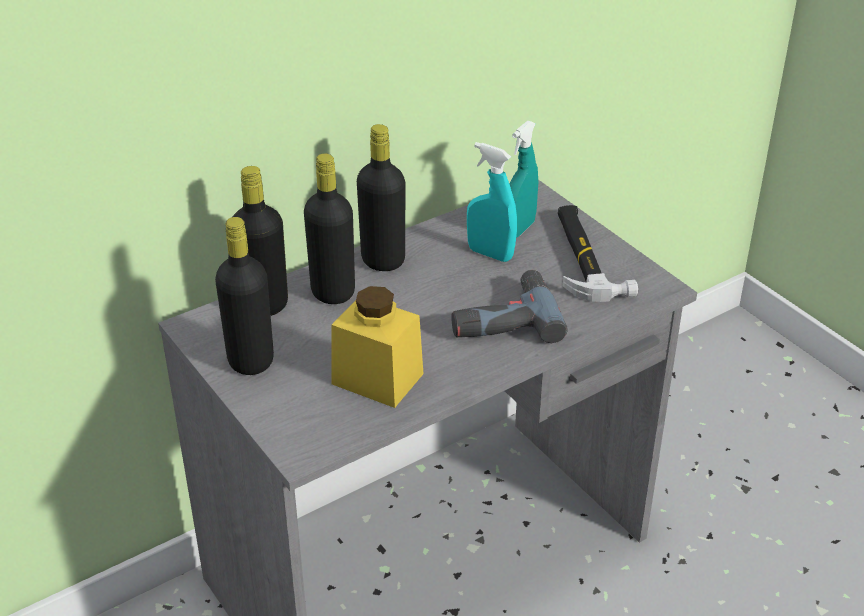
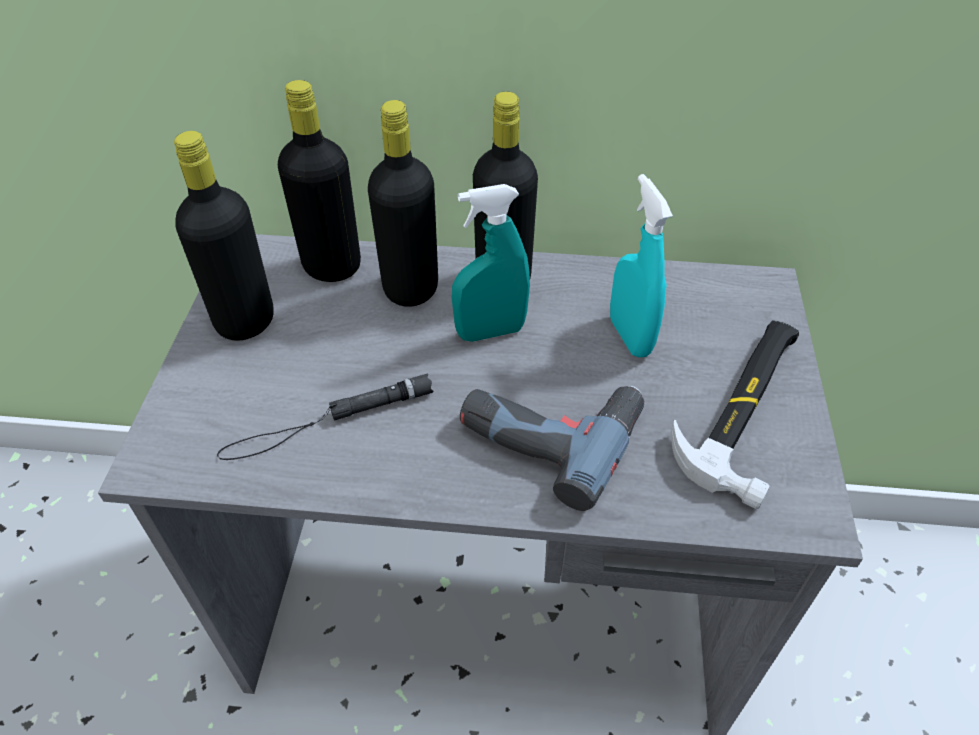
camera: 40 degrees right, 10 degrees up
(377, 379) = (328, 422): yellow jar -> black flashlight
(519, 229) = (700, 323): turquoise spray bottle -> turquoise spray bottle (490, 332)

